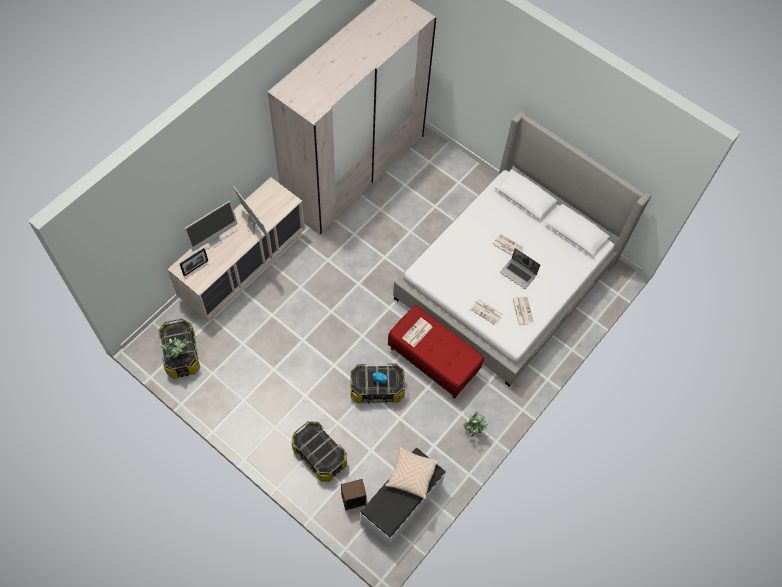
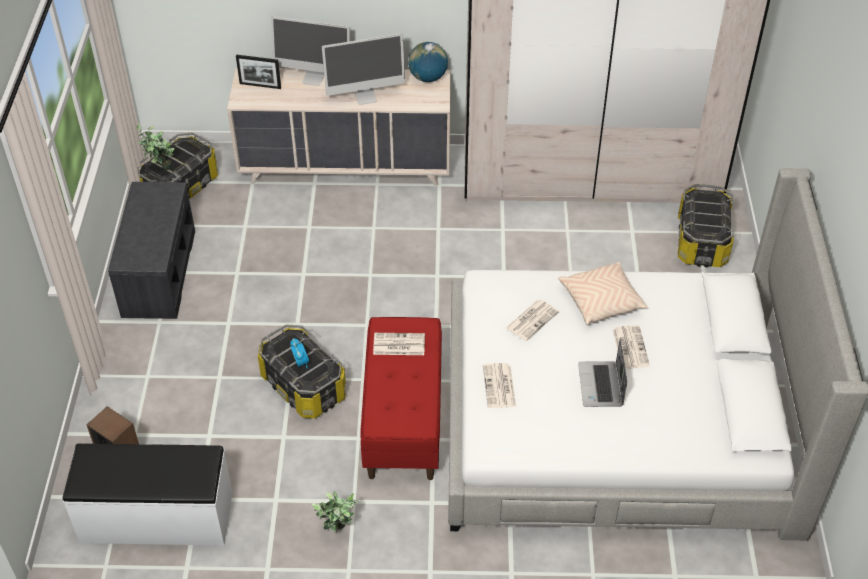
camera: 55 degrees right, 15 degrees down
(238, 405) = (158, 272): none -> grey bench
(254, 227) = (365, 97): monitor -> monitor turned 60 degrees clockwise
(267, 190) = (428, 78): none -> globe
(319, 456) = (155, 388): storage box -> storage box (701, 241)
(412, 475) = (175, 465): beige pillow -> beige pillow (601, 301)
(522, 310) = (546, 425): newspaper -> newspaper (532, 319)

